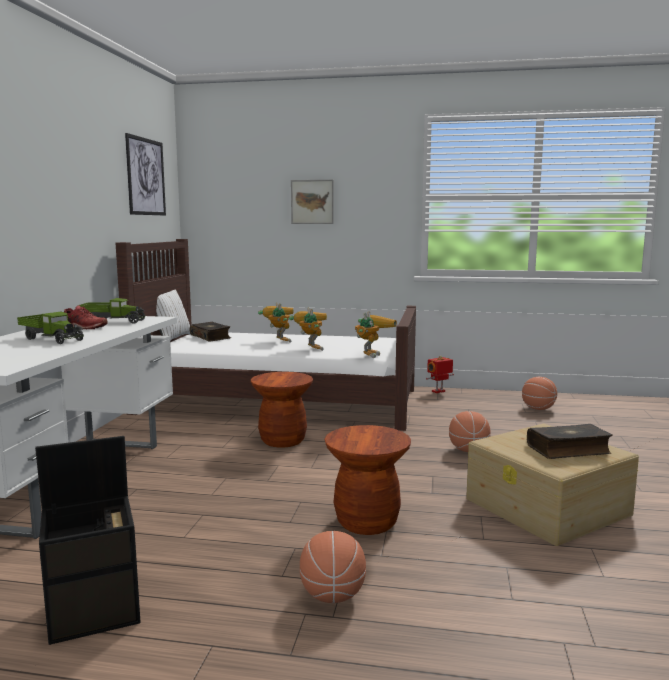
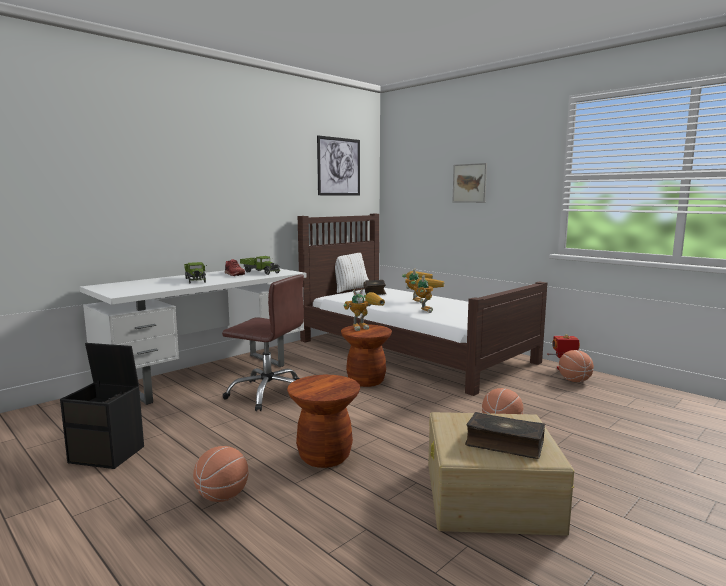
camera: 35 degrees right, 0 degrees up
(193, 480) = (268, 394): none -> brown office chair
(371, 354) = (462, 321): toy robot -> toy robot (364, 327)
(538, 409) = (646, 407): basketball -> basketball (574, 381)

